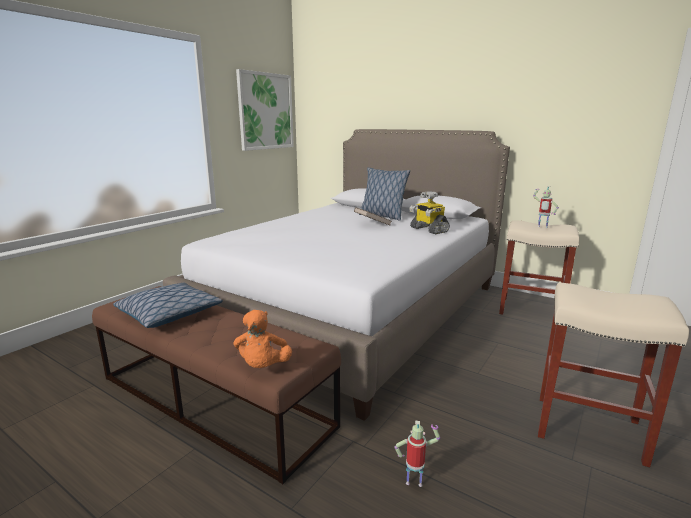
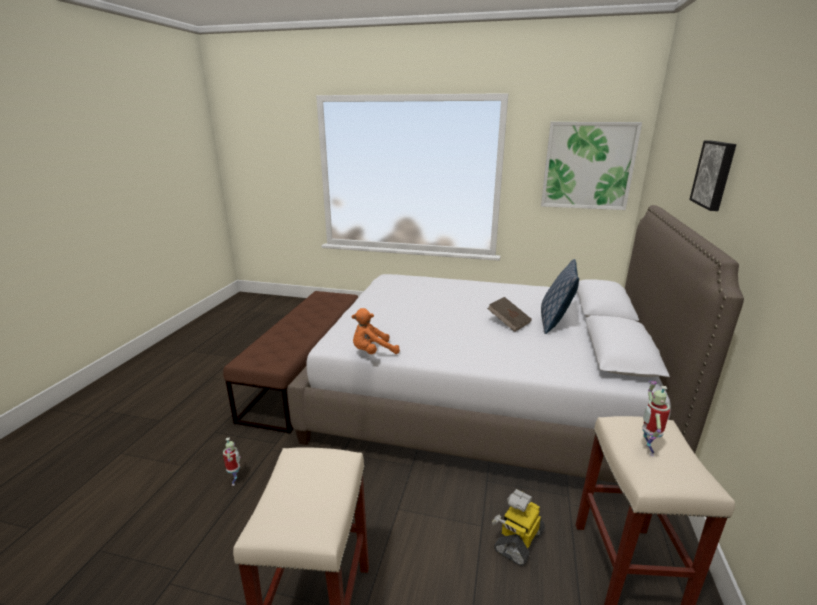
camera: 70 degrees right, 5 degrees up
(169, 314) = (311, 310): pillow -> none
(263, 367) = (248, 355): orange plush toy -> orange plush toy (372, 352)
(424, 96) = (715, 174): none -> picture
(428, 230) = (520, 355): toy robot -> toy robot (518, 540)

